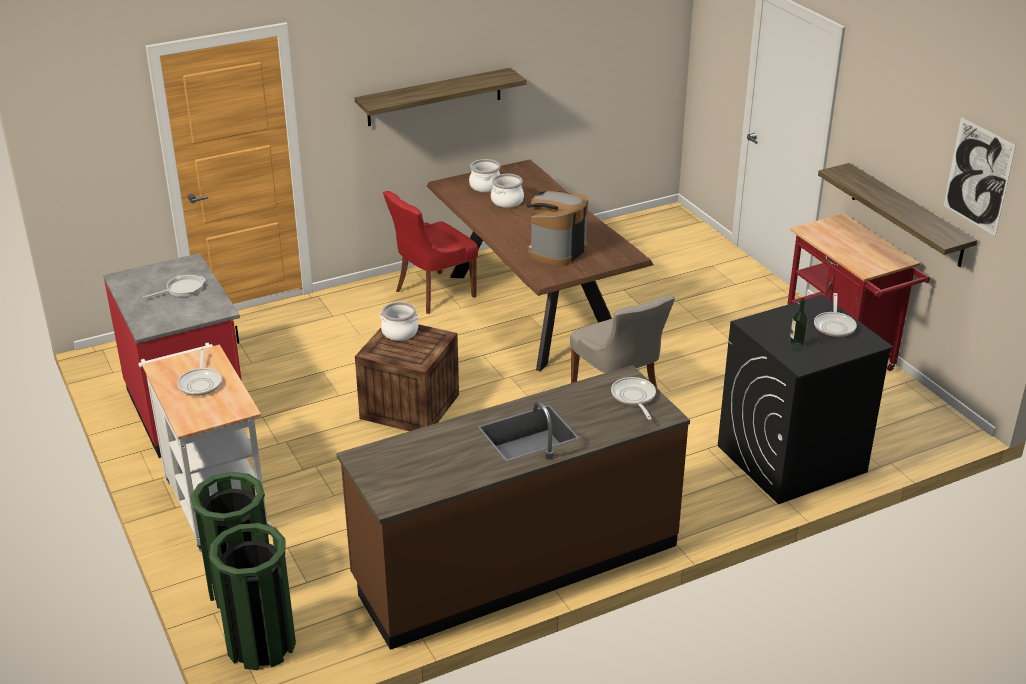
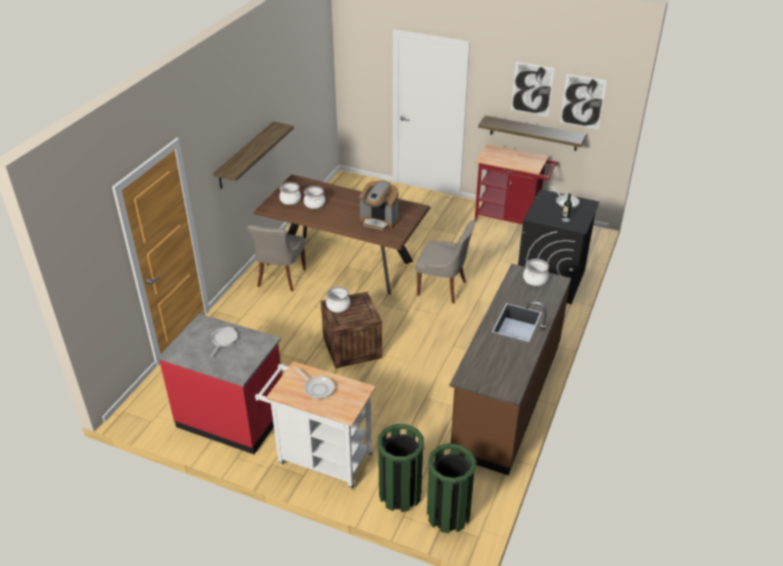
camera: 40 degrees left, 5 degrees up
(433, 294) = (280, 278): red chair -> grey chair
(556, 251) = (379, 221): coffee machine -> coffee machine turned 60 degrees counterclockwise
(634, 398) = (535, 279): frying pan -> cooking pot
(912, 133) = (532, 89): none -> picture

